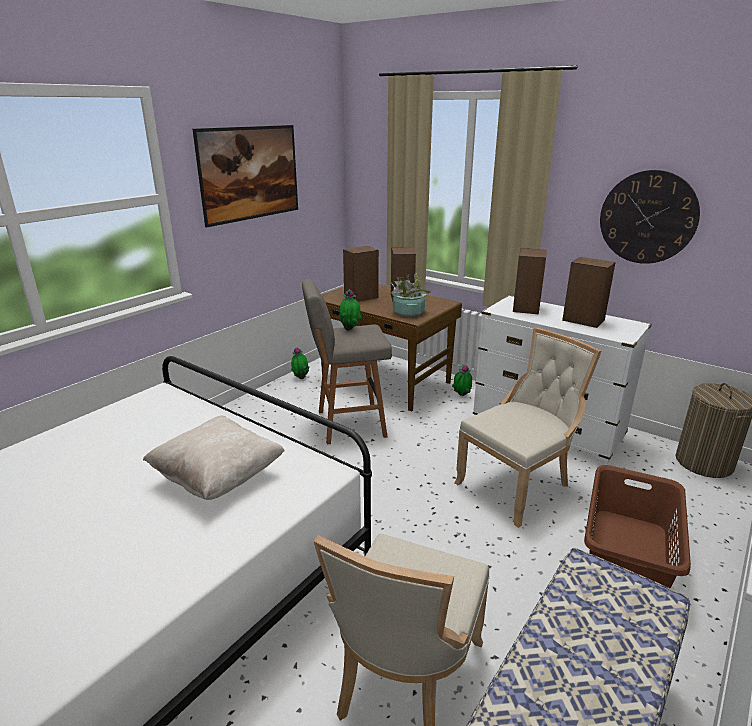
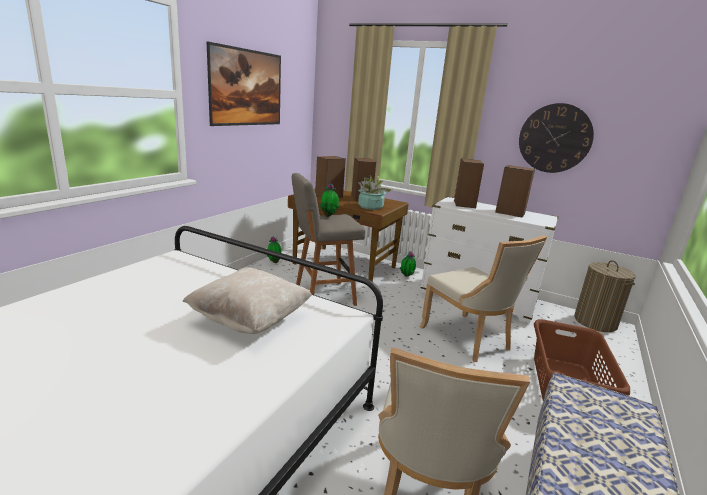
camera: 10 degrees left, 5 degrees down
(517, 485) = (469, 339): beige chair -> beige chair turned 105 degrees clockwise

